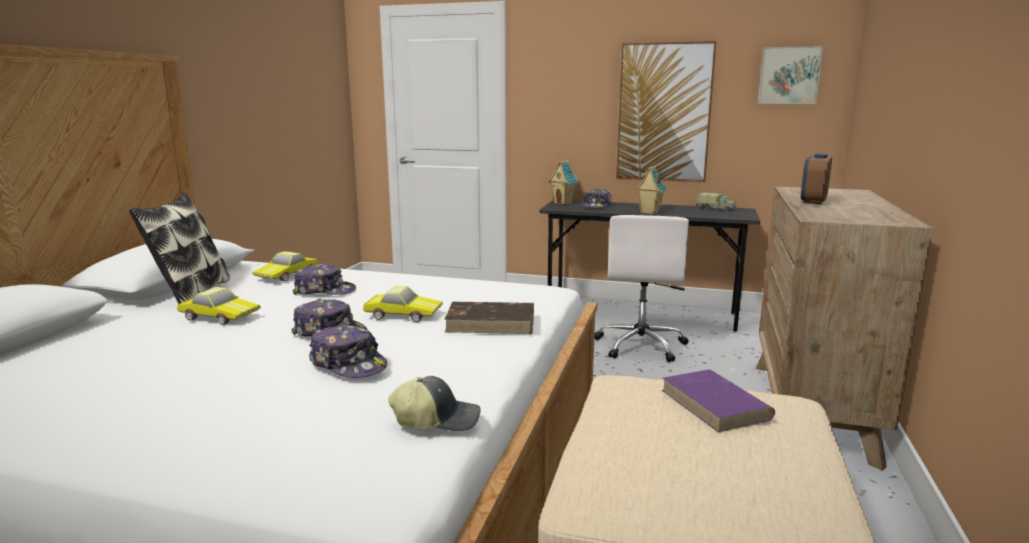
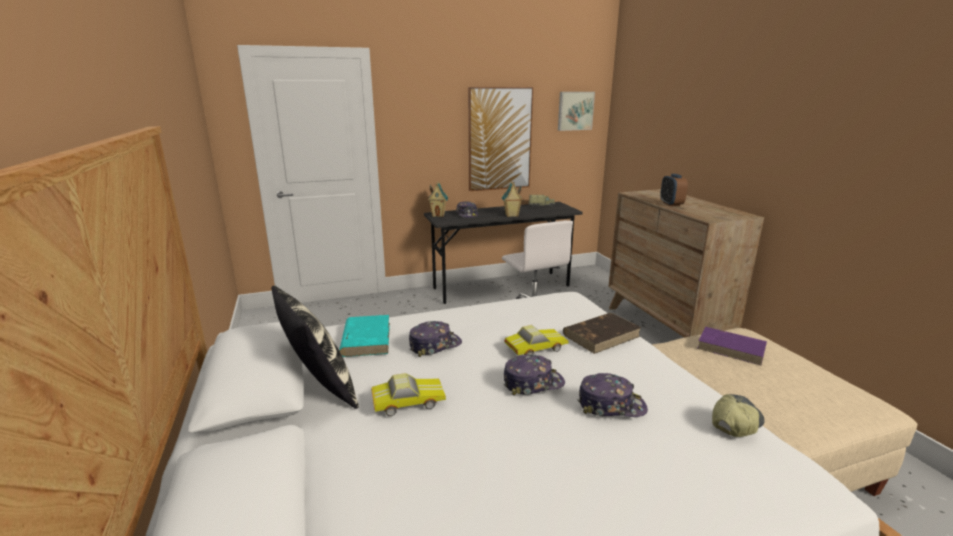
camera: 35 degrees left, 5 degrees up
(288, 275) = (366, 338): toy car -> turquoise book

